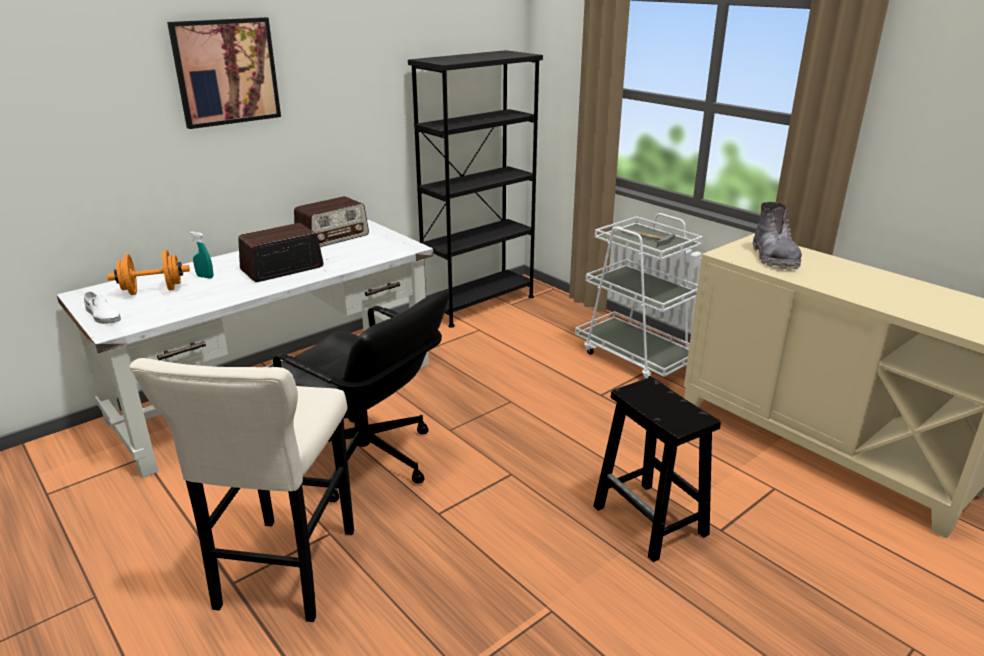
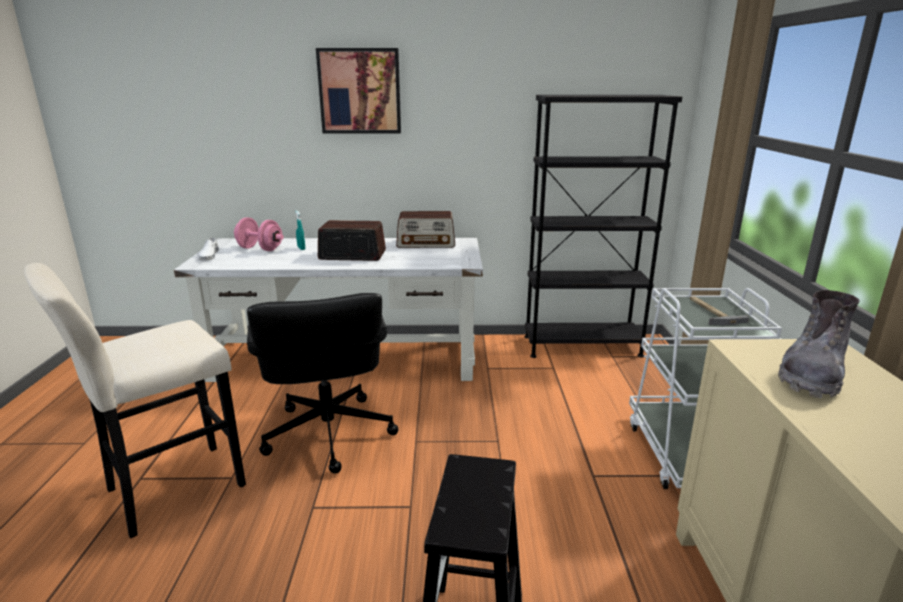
camera: 40 degrees right, 5 degrees down
(153, 291) = (260, 249): orange dumbbell -> pink dumbbell

